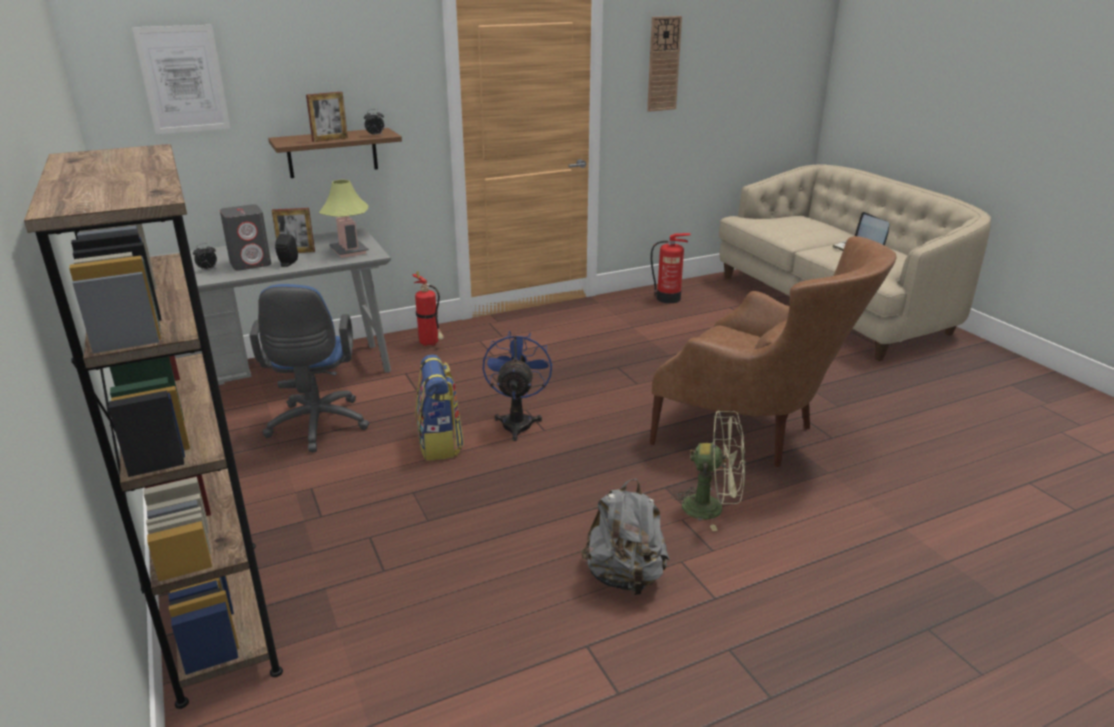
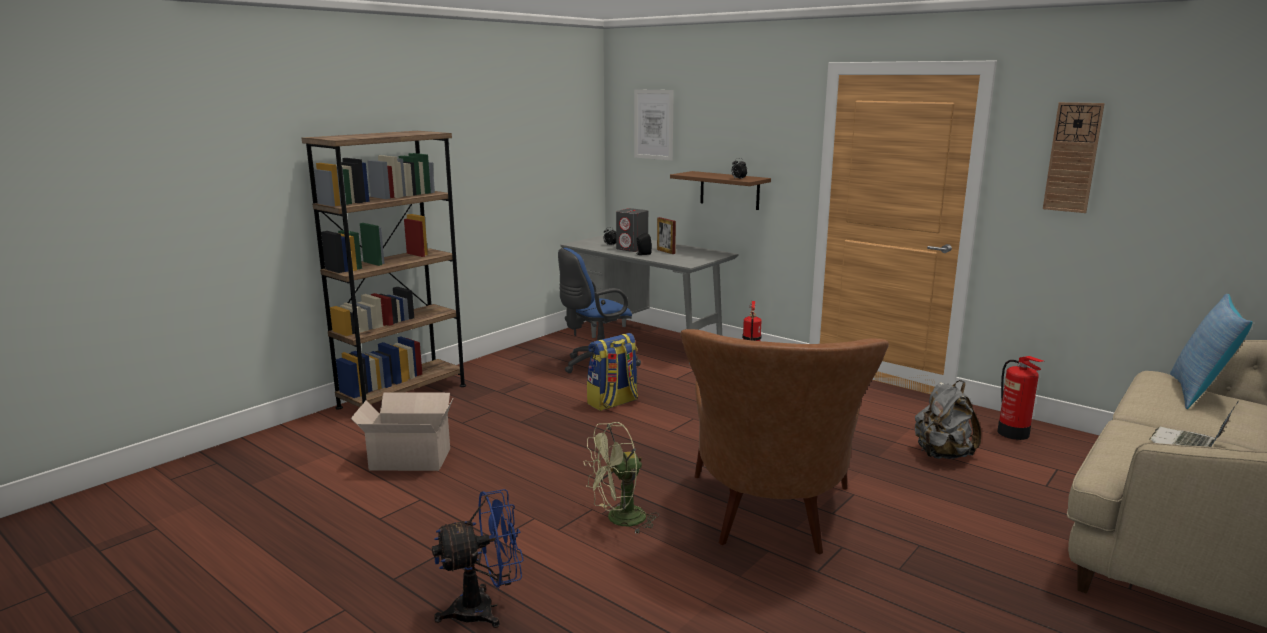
camera: 65 degrees right, 10 degrees down
(330, 139) = (708, 176): picture frame -> none
(349, 251) = (685, 259): table lamp -> none
(459, 641) = (408, 459): none -> cardboard box
(517, 421) = (671, 419): blue fan -> blue fan (484, 609)
(625, 577) = (500, 499): grey backpack -> grey backpack (942, 454)
(712, 508) = (619, 520): green fan -> green fan turned 75 degrees clockwise
(780, 220) = (1199, 394): none -> pillow

